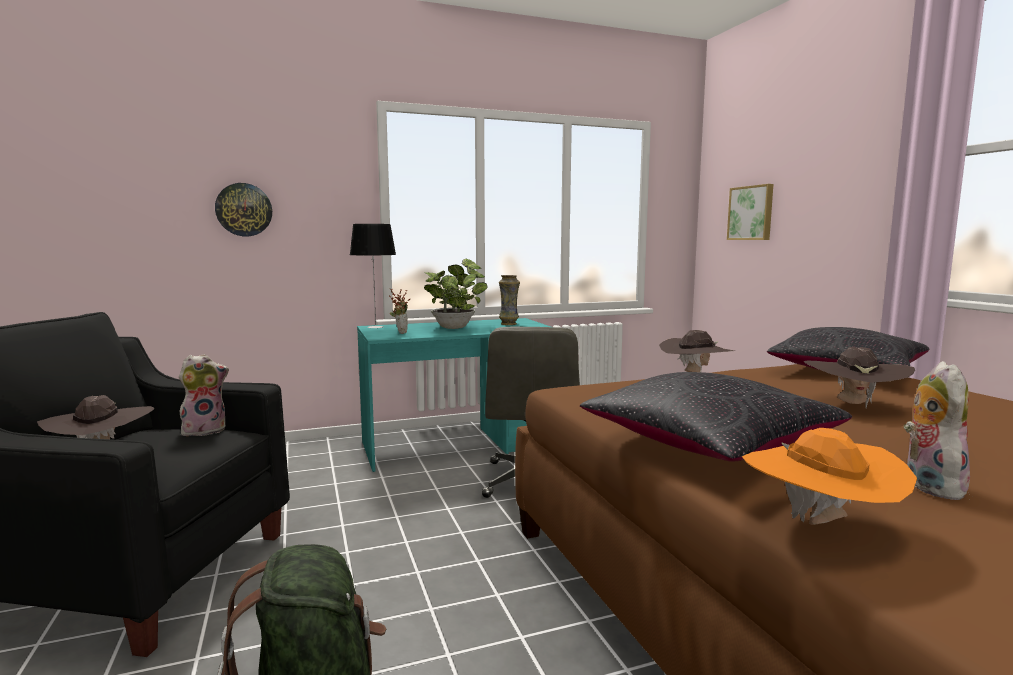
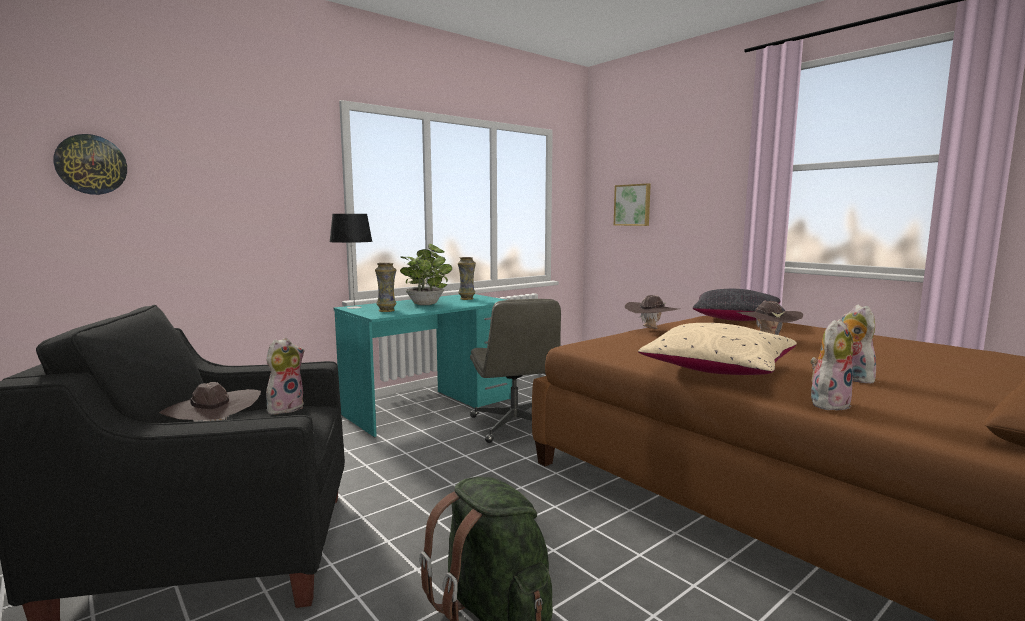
camera: 20 degrees left, 0 degrees up
(244, 210) = (218, 199): wall clock -> wall clock (91, 164)
(400, 332) = (387, 310): potted plant -> vase
(710, 444) = (718, 369): black pillow -> beige pillow
(820, 525) = (828, 403): orange hat -> plush toy

